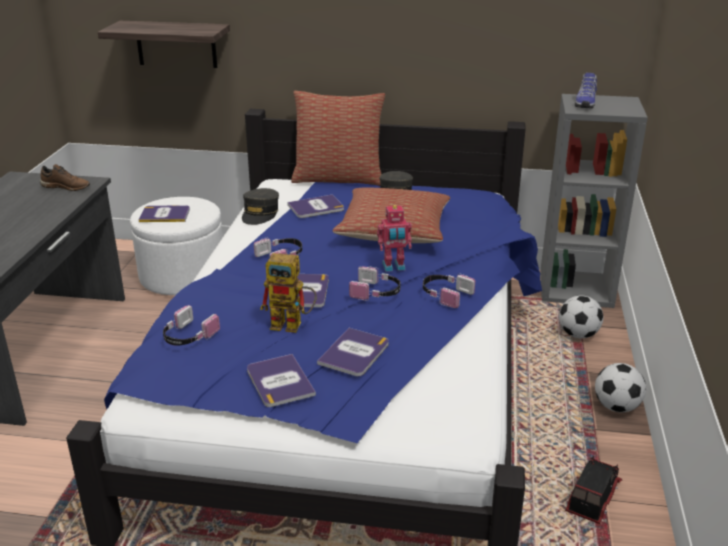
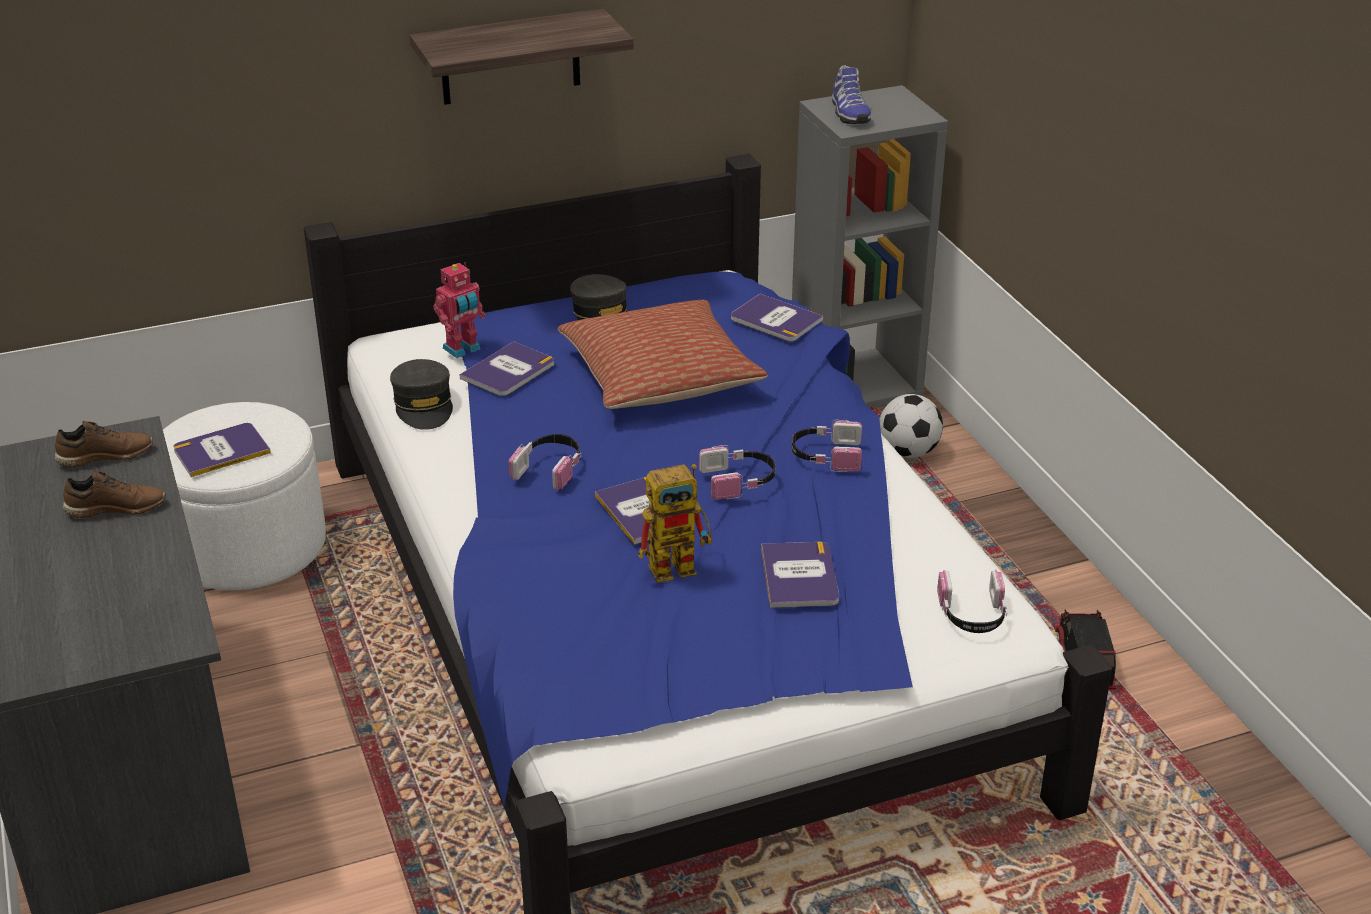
camera: 30 degrees left, 5 degrees up
(40, 208) = (116, 507): none -> brown shoe
(176, 44) = (153, 142): shelf -> shelf (510, 57)
(188, 336) = (557, 631): headphones -> headphones (972, 615)
(279, 381) = (748, 647): book -> book (775, 319)
(338, 178) = (482, 309): pillow -> none
(394, 267) = (722, 436): toy robot -> toy robot (463, 349)
(616, 407) = (1026, 537): football -> none

